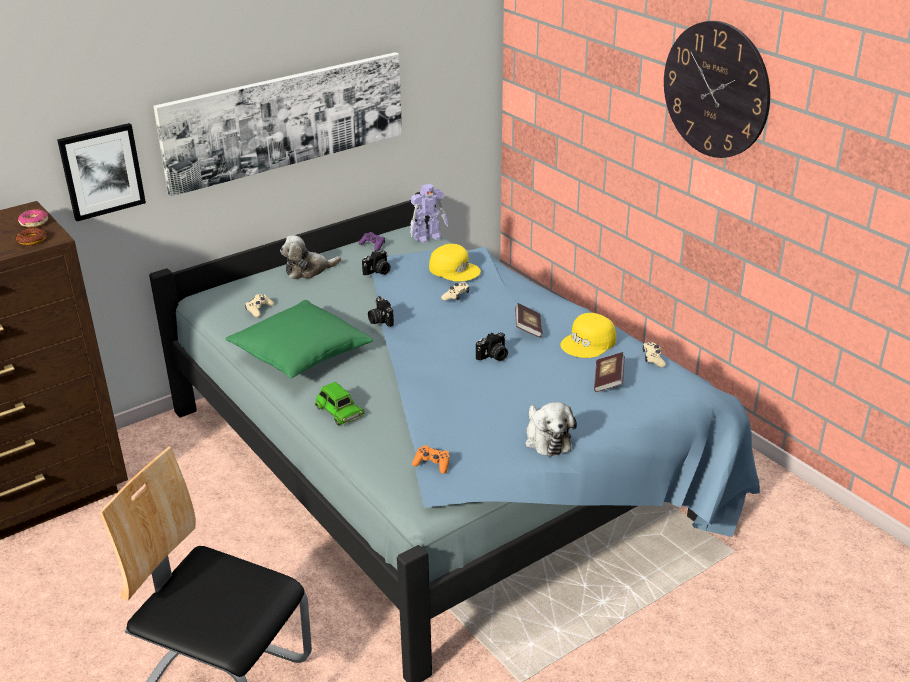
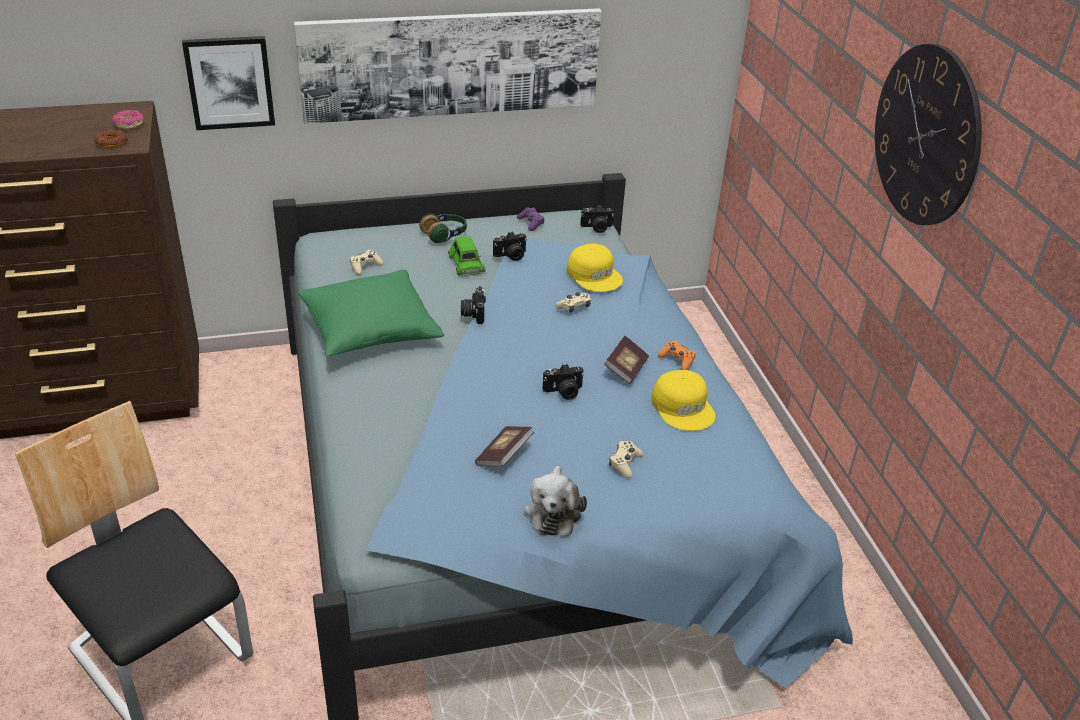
camera: 20 degrees right, 5 degrees up
(308, 270) = (445, 235): plush toy -> headphones
(339, 410) = (363, 406): green toy car -> green toy car (466, 264)
(428, 237) = (596, 228): toy robot -> camera
(432, 464) = (408, 501): orange game controller -> orange game controller (677, 360)
(589, 343) = (683, 407): yellow cap -> yellow cap turned 90 degrees counterclockwise
(608, 380) = (674, 461): book -> book (504, 456)
(653, 359) = (746, 449): beige game controller -> beige game controller (625, 463)

